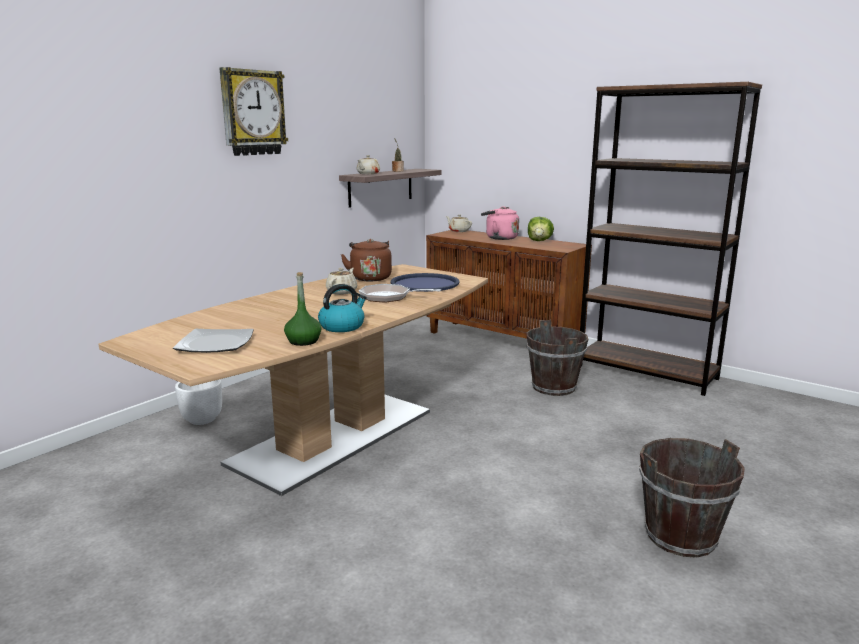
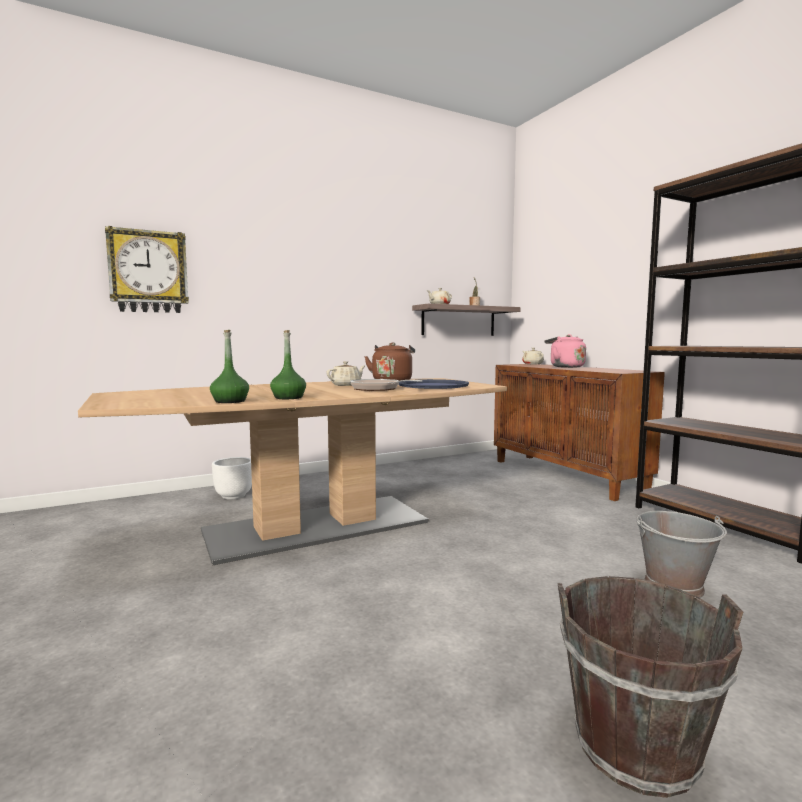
camera: 25 degrees right, 10 degrees down
(216, 343) = (163, 398): plate -> none
(252, 113) = (325, 243): wall clock -> wall clock (148, 272)
(342, 326) = (288, 398): kettle -> green bottle
(539, 241) = (605, 369): lettuce -> none
(553, 387) = (587, 522): brown bucket -> none
(642, 430) = (674, 586): none -> grey bucket

